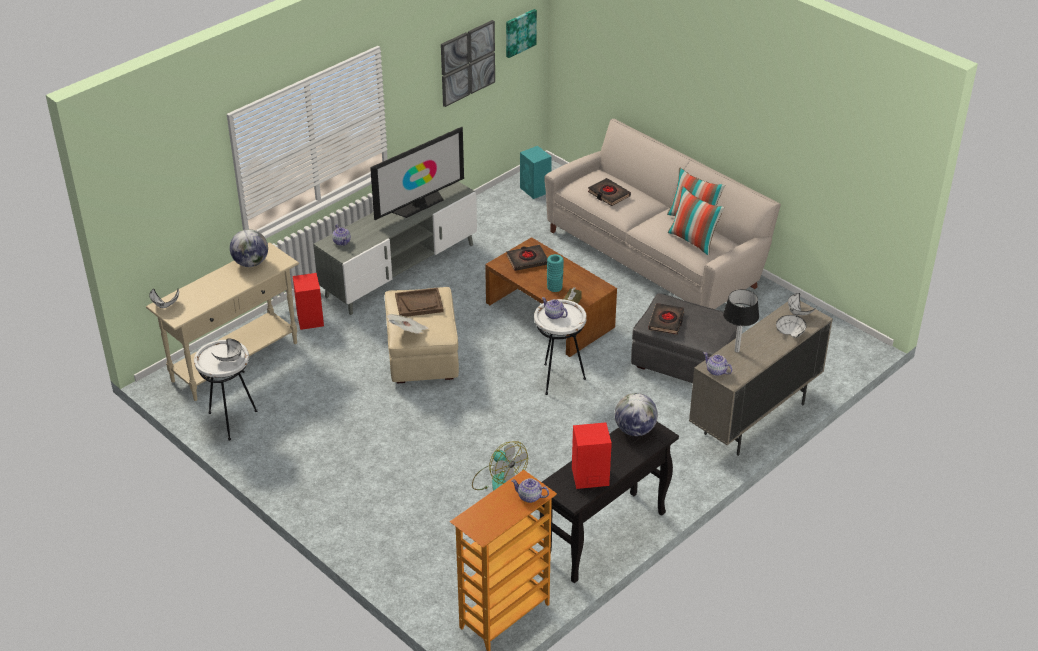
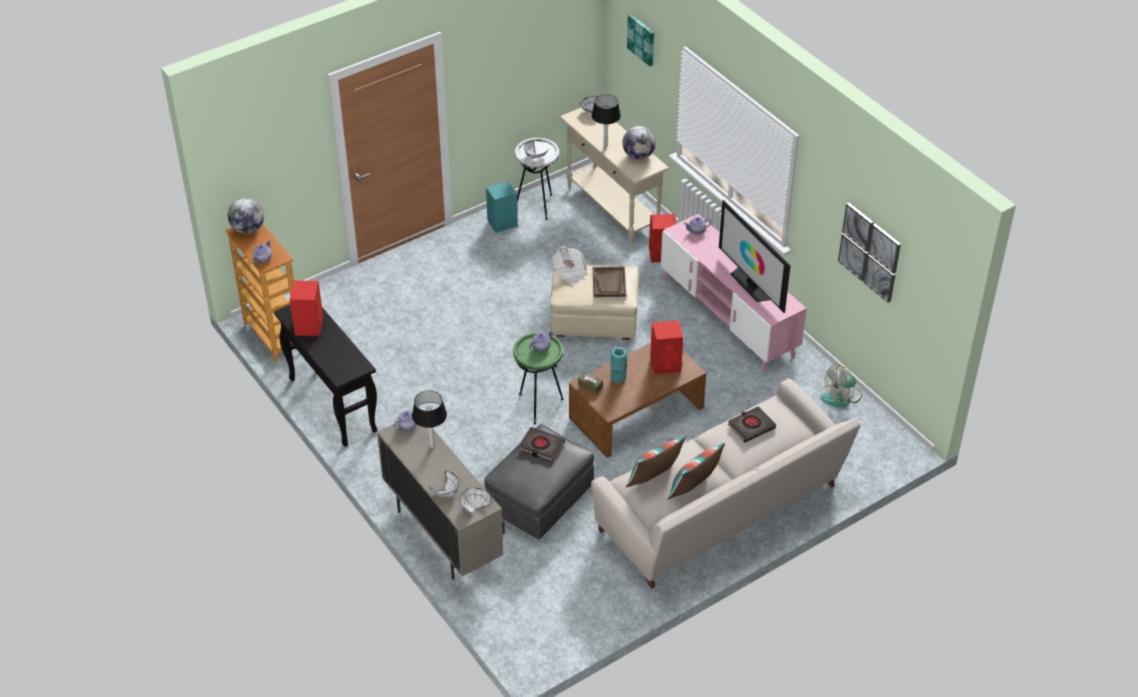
camera: 100 degrees right, 5 degrees up
(233, 287) = (605, 146): none -> table lamp
(400, 270) = (728, 316): grey tv stand -> pink tv stand
(498, 481) = (419, 350): fan -> fan (841, 397)
(519, 32) = (926, 292): picture -> picture (642, 39)
(527, 260) = (666, 364): black book -> red speaker
(535, 190) = (861, 432): turquoise speaker -> turquoise speaker (501, 223)
(558, 379) = (539, 405): white side table -> green side table
(634, 430) = (353, 360): globe -> globe (248, 229)

